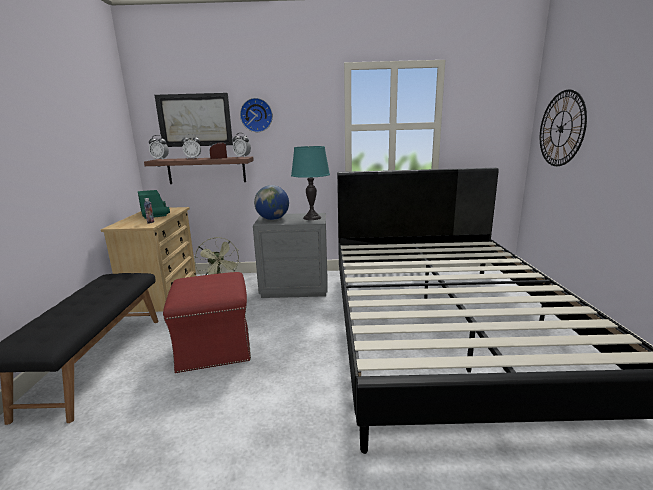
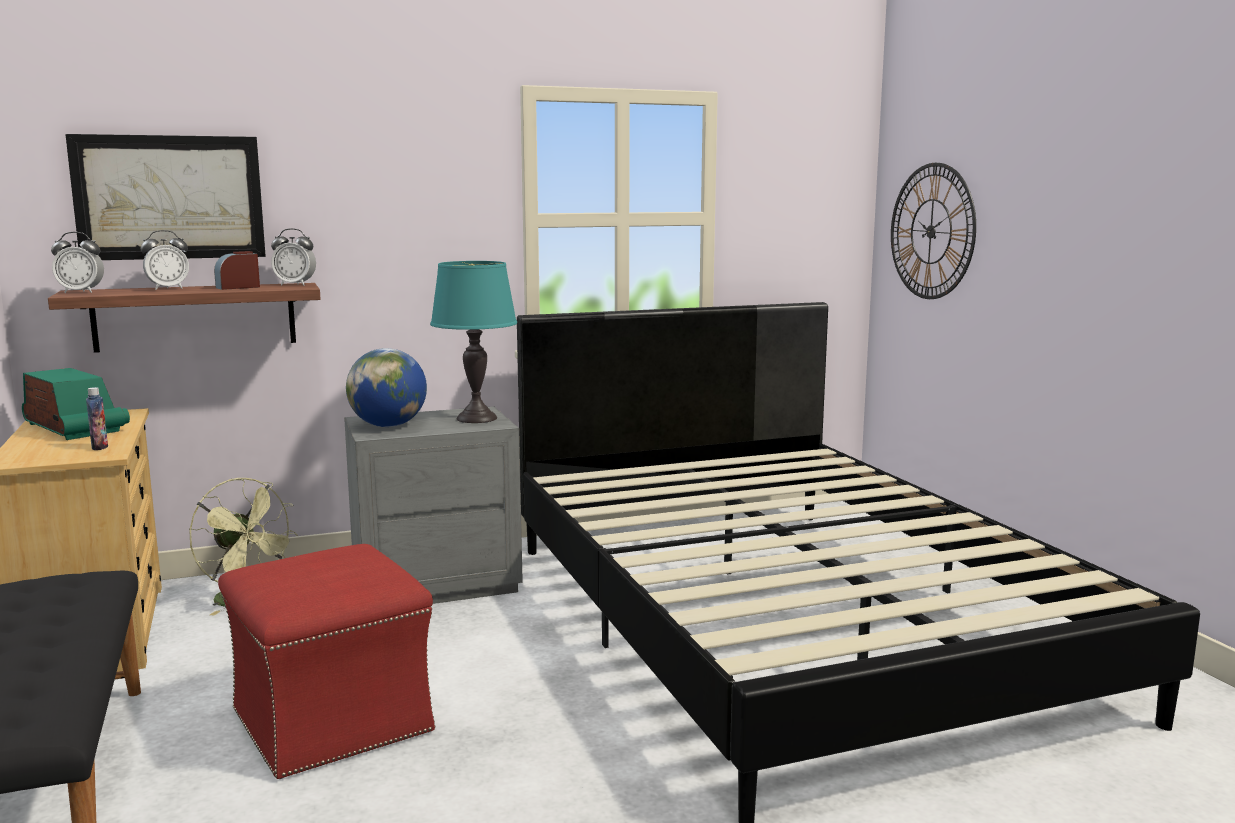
camera: 20 degrees left, 5 degrees down
(256, 115) = (325, 189): wall clock -> none

